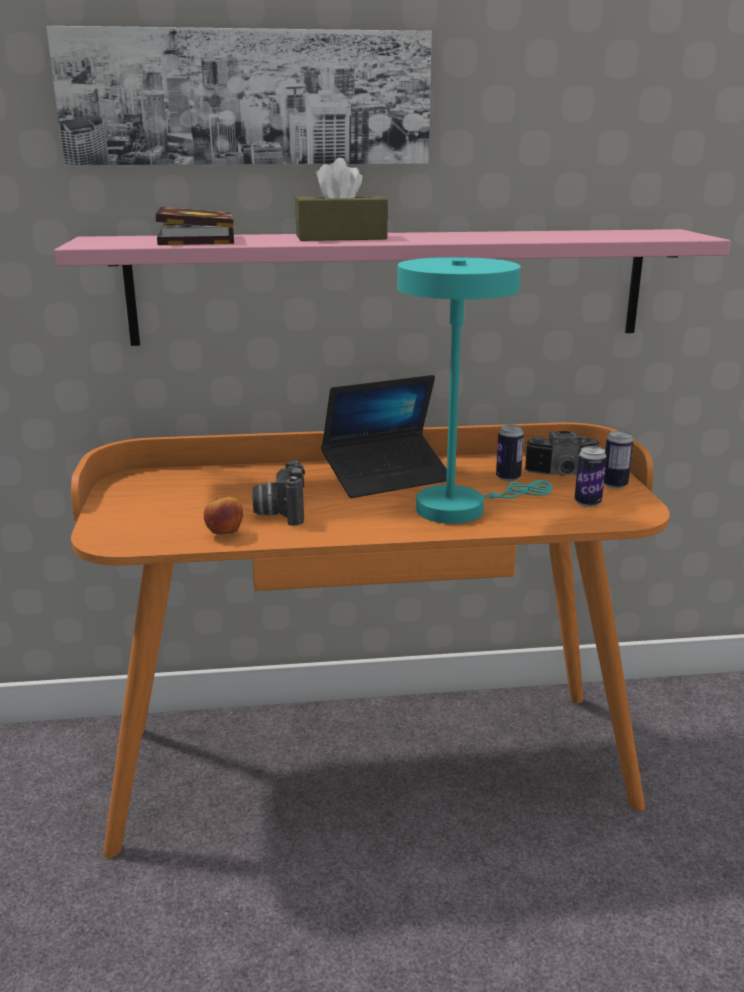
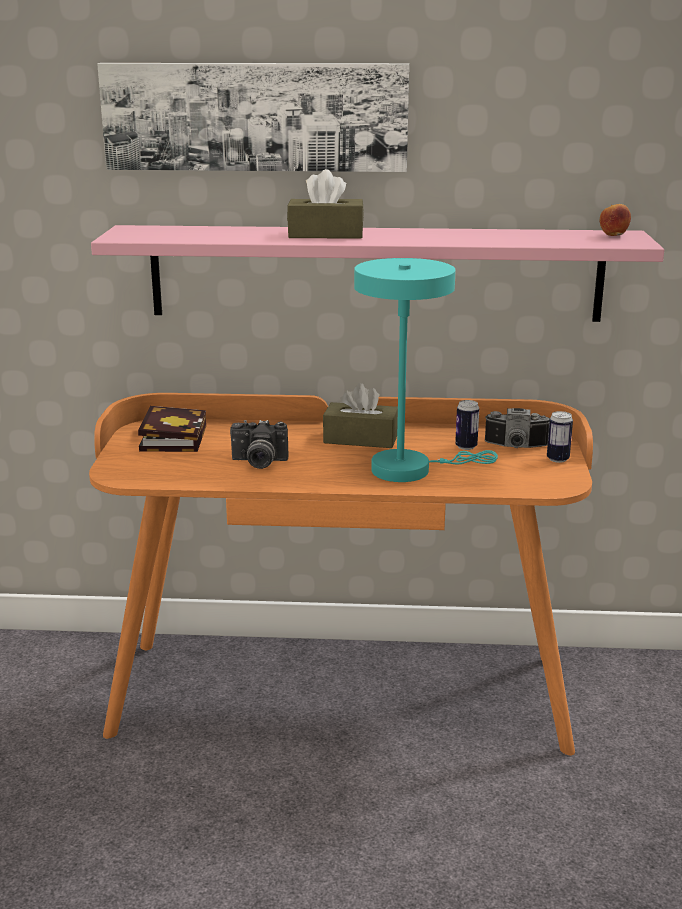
camera: 10 degrees right, 0 degrees up
(194, 239) = (205, 232): book -> book (172, 437)
(224, 534) = (208, 477): apple -> apple (613, 236)
(280, 512) = (258, 463): camera -> camera turned 90 degrees counterclockwise
(387, 477) = (360, 439): laptop -> brown tissue box
(587, 503) = (523, 473): can -> none

